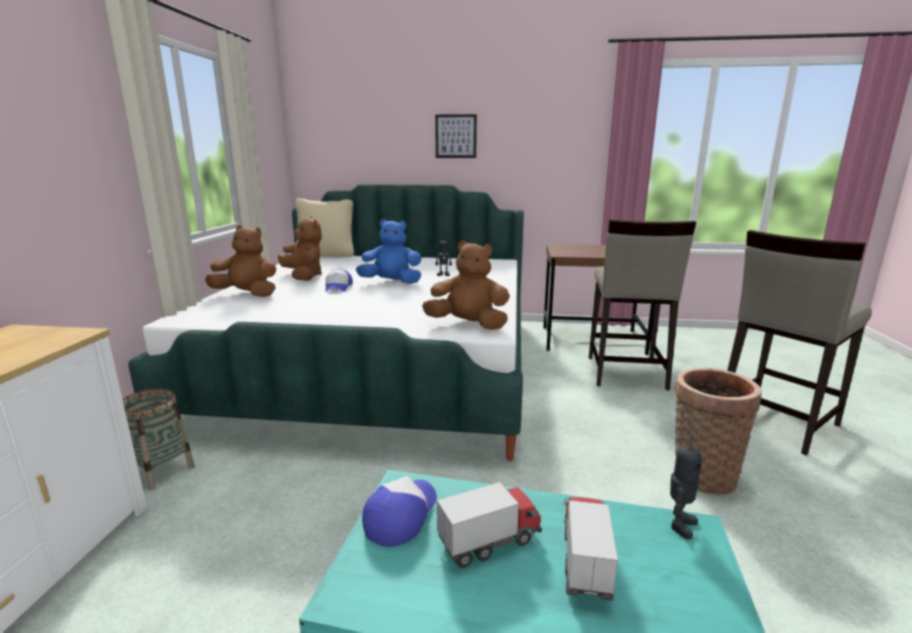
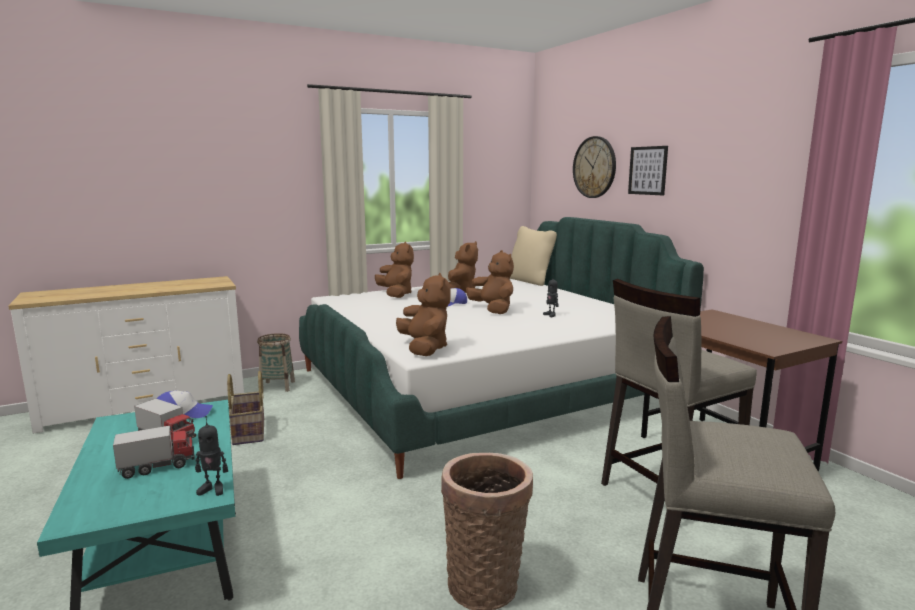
camera: 55 degrees right, 5 degrees down
(272, 529) = (250, 432): none -> basket
(388, 133) = (594, 167): none -> wall clock
(391, 282) = (493, 310): blue plush toy -> brown plush toy

